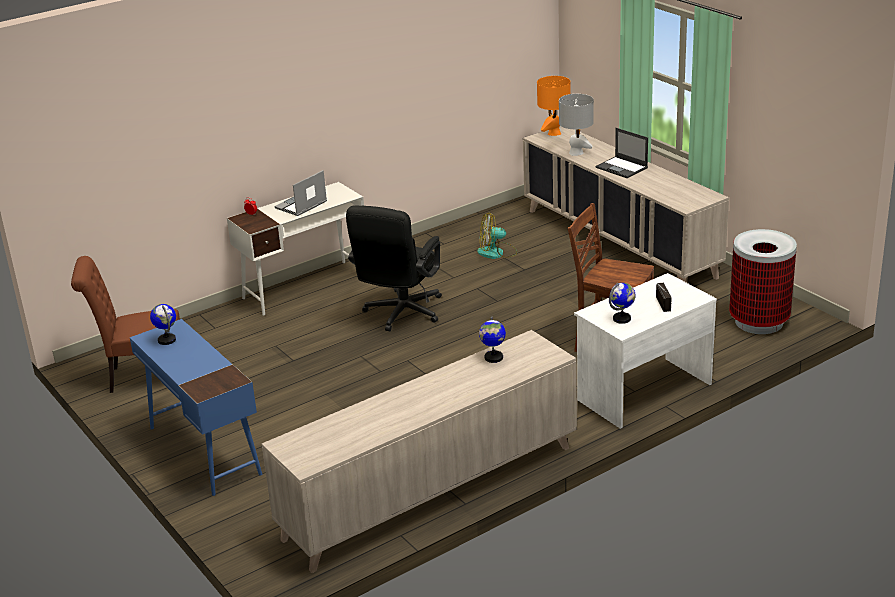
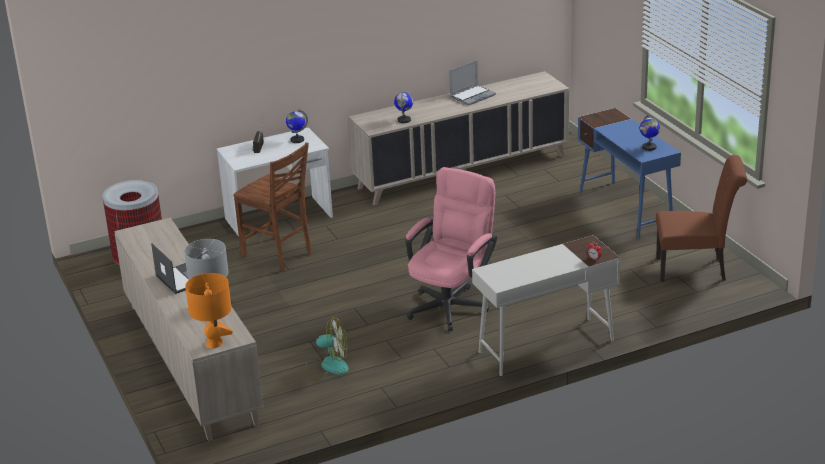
camera: 170 degrees left, 0 degrees up
(301, 205) = (540, 263): laptop -> laptop (472, 96)
(400, 315) = (452, 303): black office chair -> pink office chair

